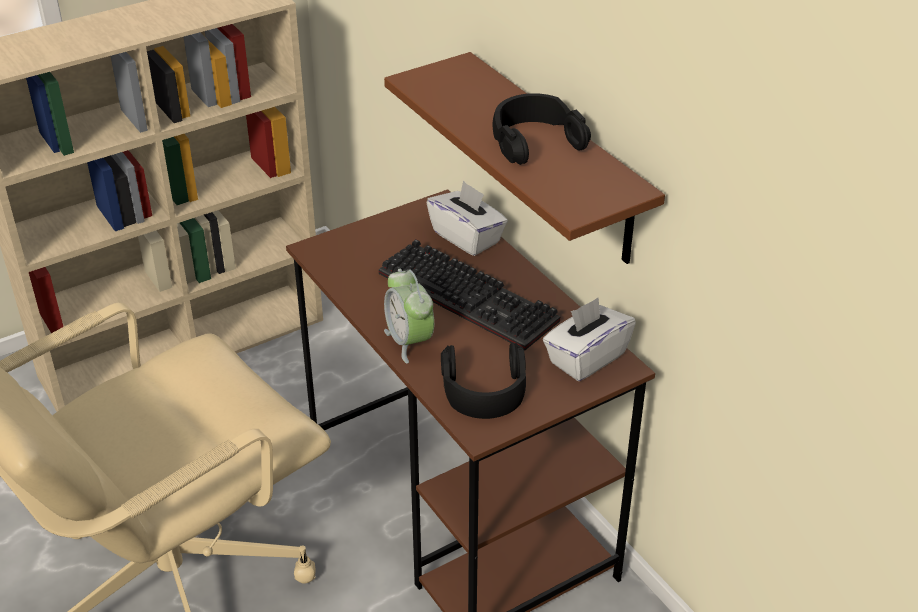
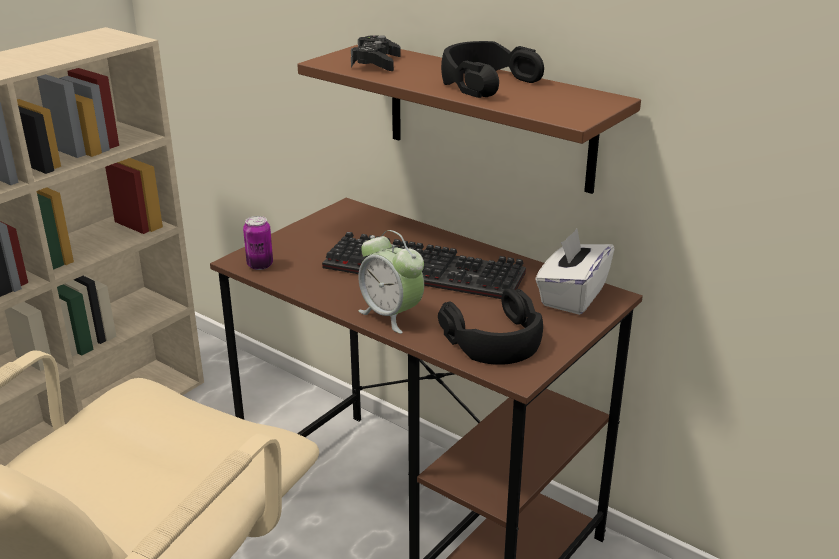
camera: 20 degrees left, 10 degrees down
(326, 258) = (260, 265): none -> can
(455, 90) = (376, 62): none -> black game controller
(467, 237) = (390, 227): white tissue box -> none

